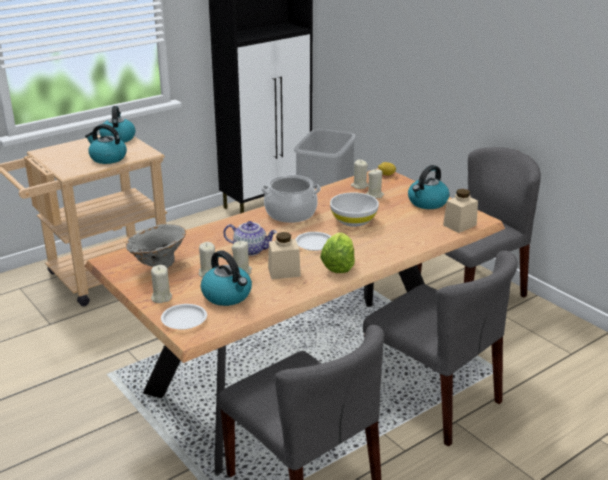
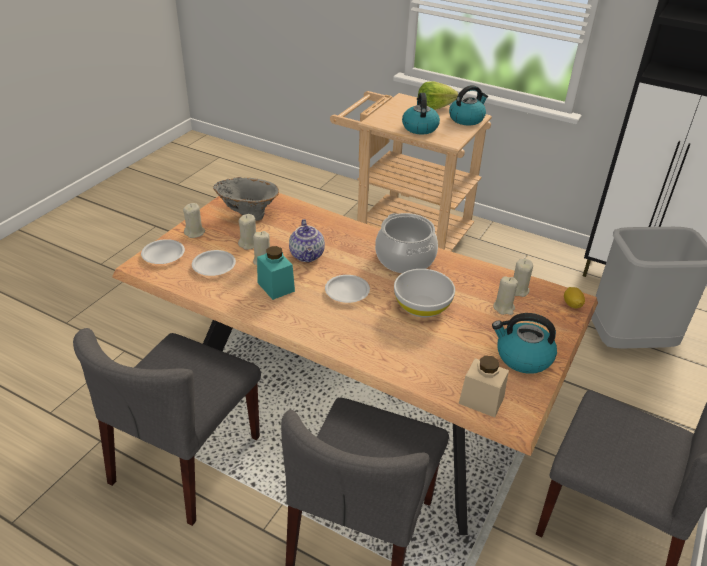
camera: 65 degrees right, 10 degrees up
(227, 295) = (214, 266): kettle -> white plate
(284, 272) = (276, 287): beige jar -> turquoise jar
(338, 265) = (309, 320): lettuce -> lettuce (434, 107)

